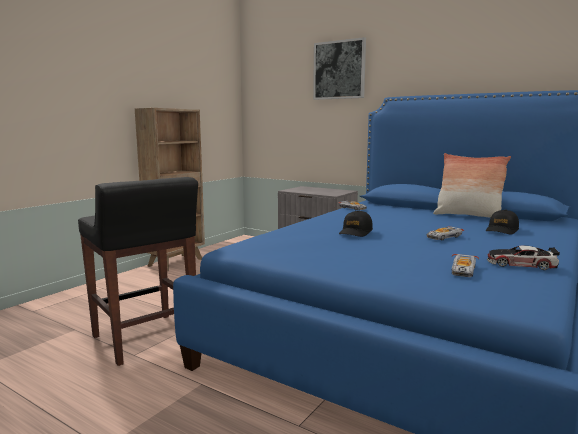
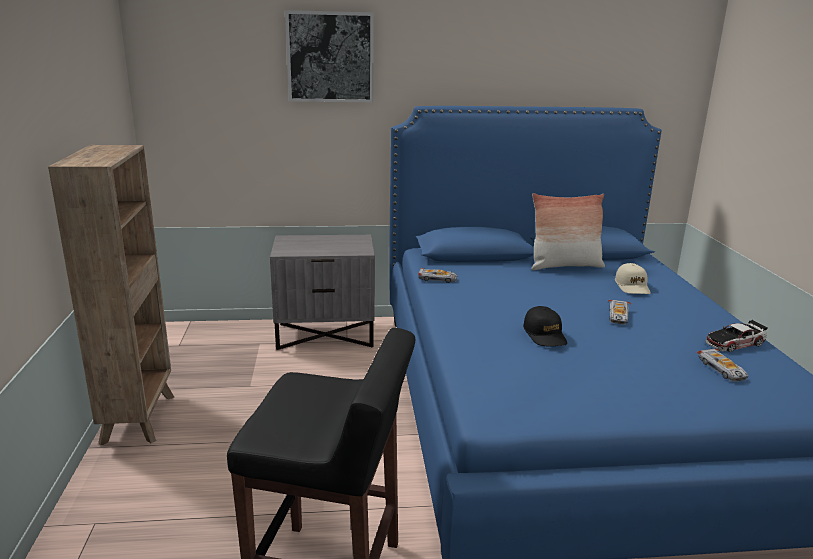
camera: 40 degrees left, 10 degrees up
(502, 230) = (632, 286): black cap -> beige cap

